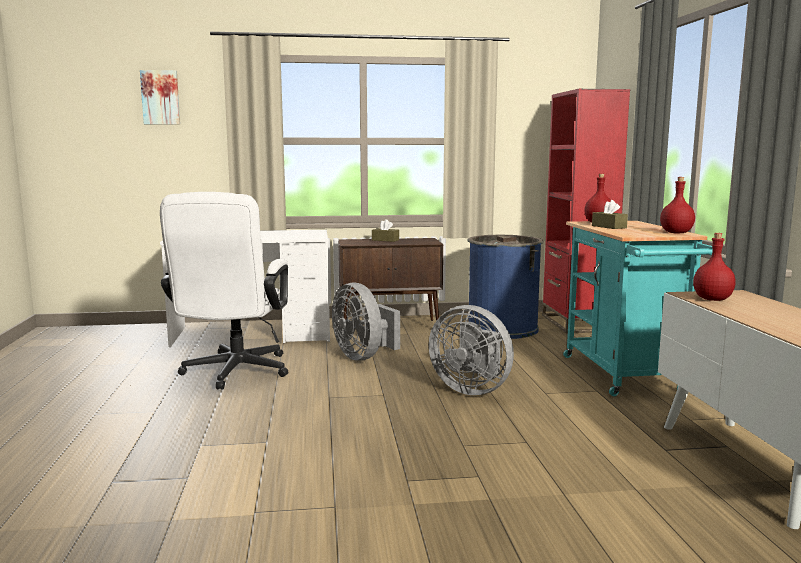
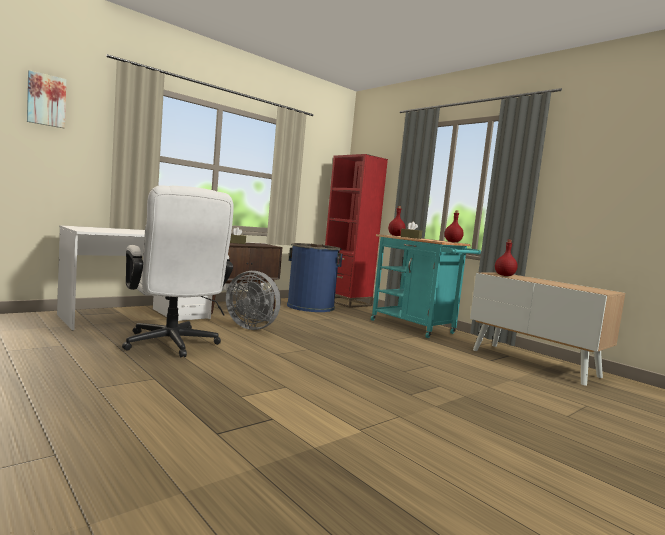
camera: 35 degrees left, 5 degrees down
(472, 389) = (354, 341): grey fan -> none

